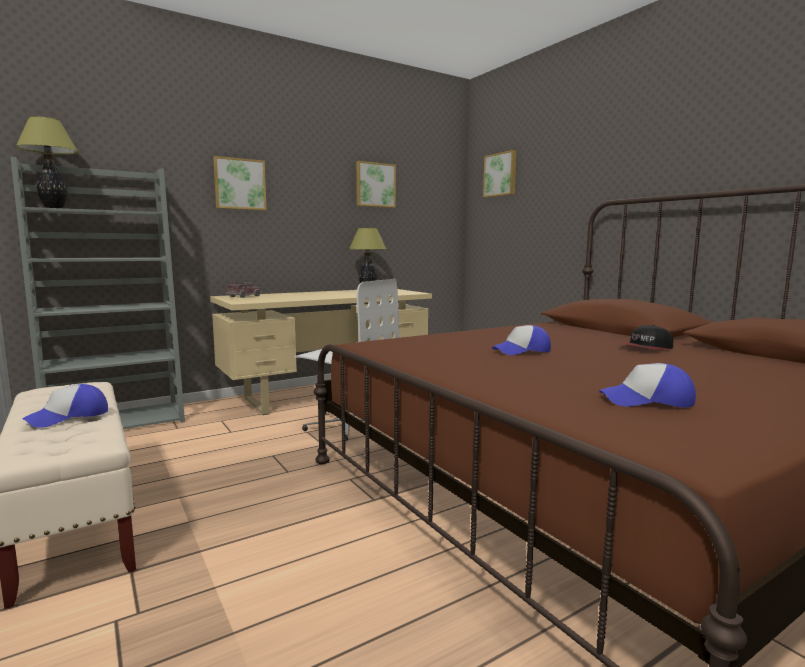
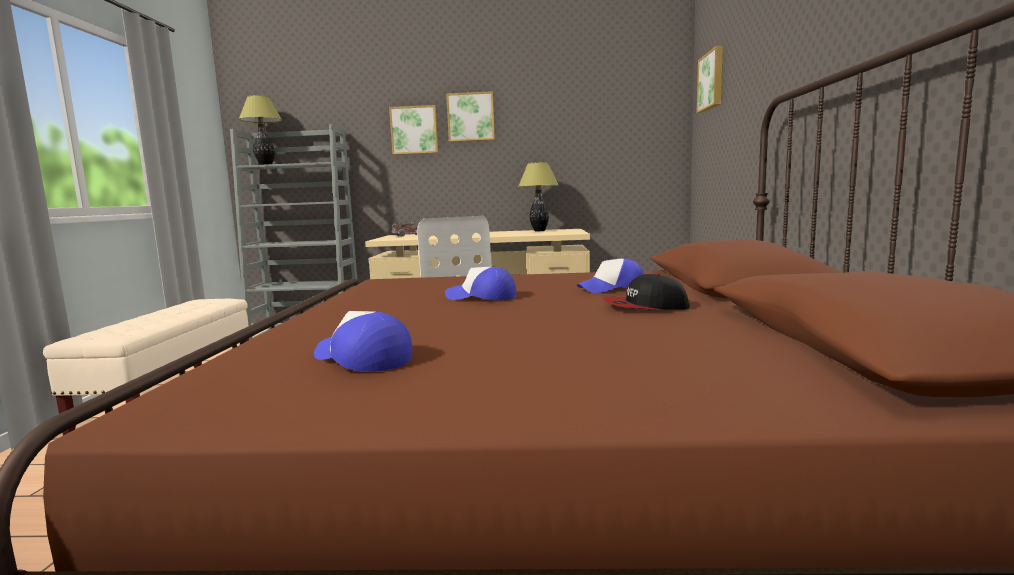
camera: 35 degrees right, 0 degrees up
(69, 417) = (154, 318): cap -> cap (612, 289)
(375, 185) = (559, 114): picture -> picture (471, 117)

